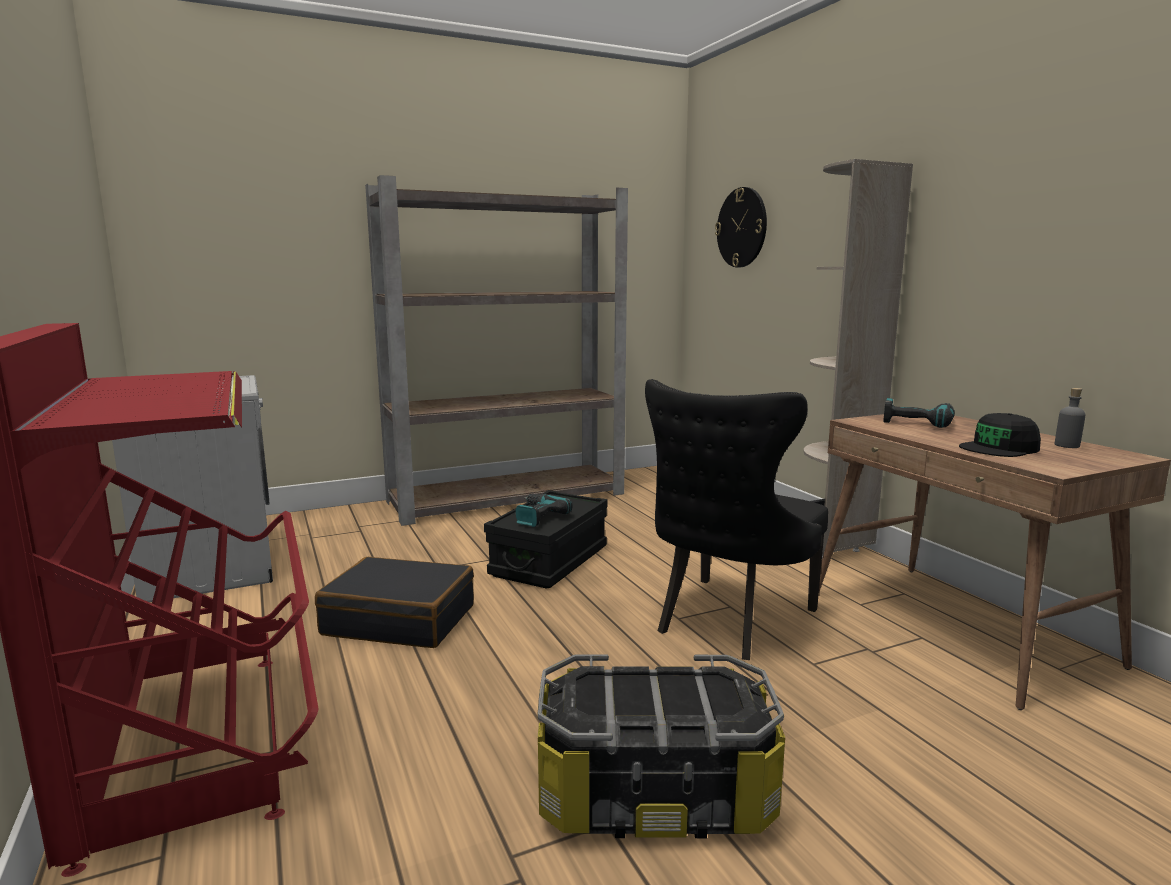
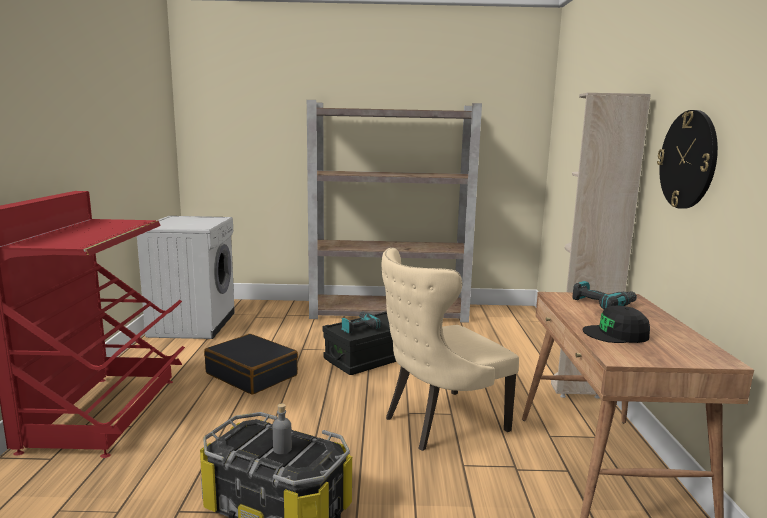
camera: 25 degrees right, 0 degrees up
(728, 620) = (439, 422): black chair -> beige chair
(742, 227) = (574, 132): wall clock -> wall clock (688, 160)
(1067, 445) = (684, 342): grey bottle -> grey bottle (282, 449)

